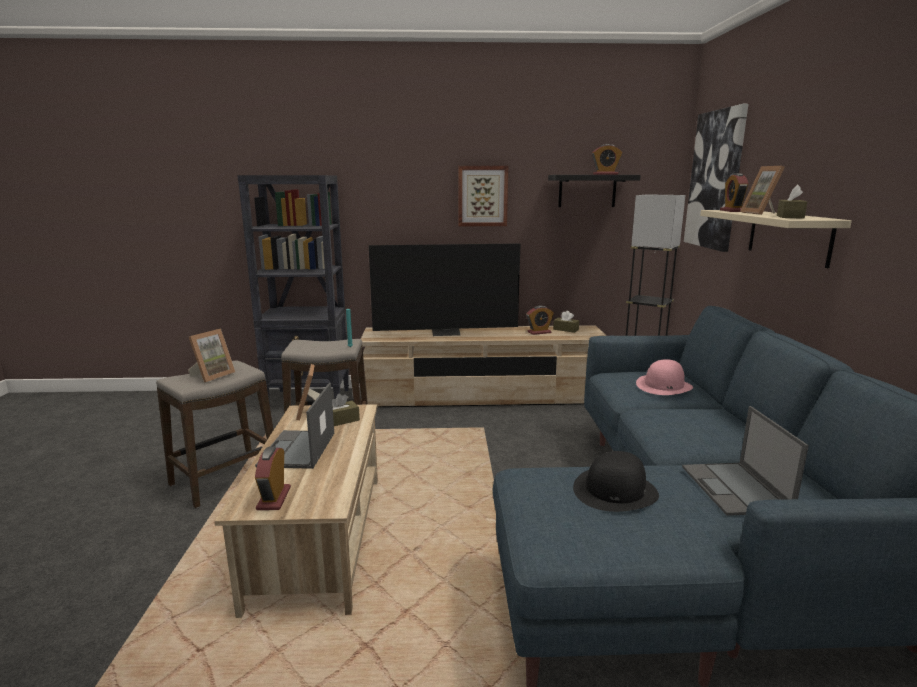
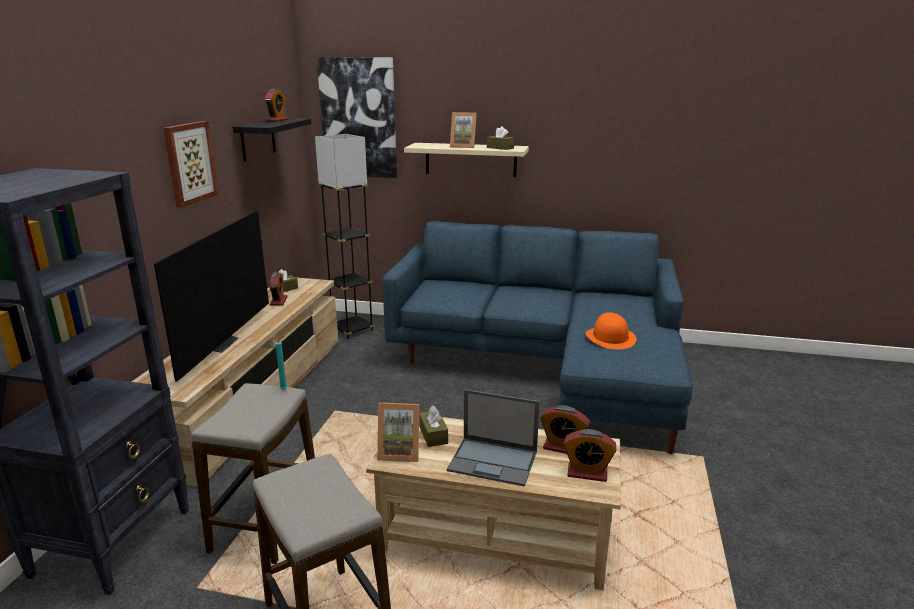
camera: 75 degrees left, 5 degrees up
(212, 375) = (319, 494): picture frame -> none
(615, 491) = (610, 338): black hat -> orange hat
(664, 386) = (460, 289): pink hat -> none
(732, 211) = (431, 146): alarm clock -> alarm clock (562, 447)
(736, 489) = (612, 309): laptop -> none

